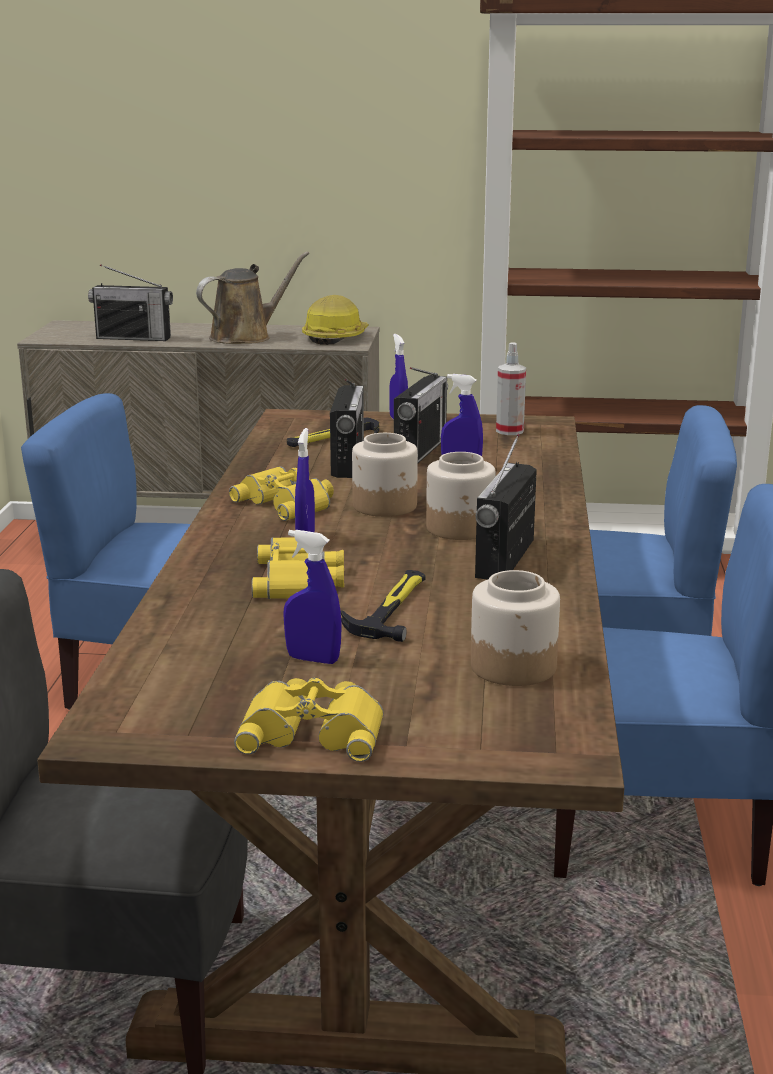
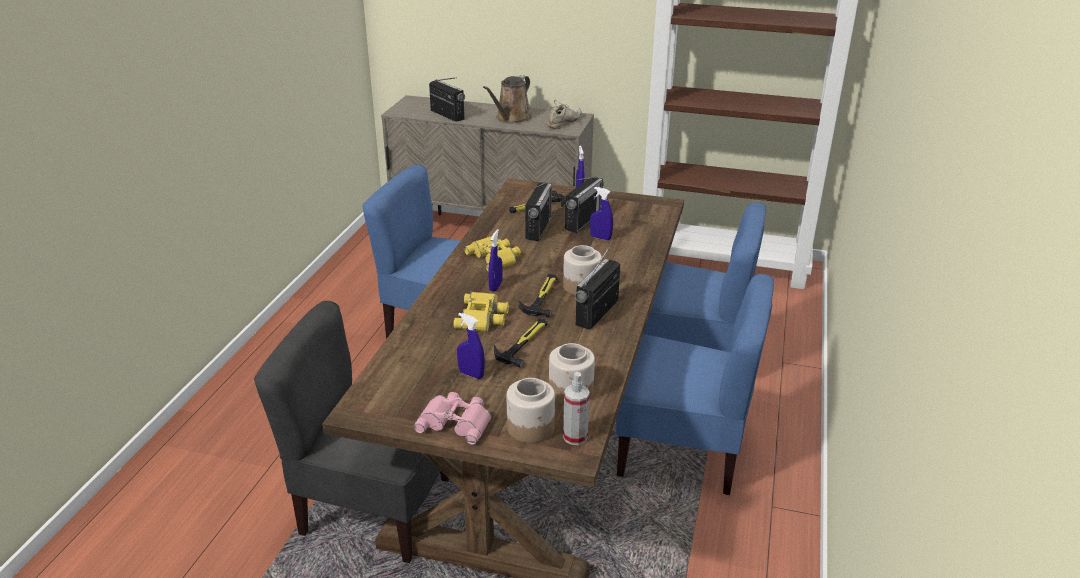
camera: 10 degrees right, 10 degrees up
(134, 338) = (447, 115): radio -> radio turned 150 degrees counterclockwise
(245, 337) = (511, 118): brown watering can -> brown watering can turned 150 degrees clockwise
(314, 730) = (456, 422): yellow binoculars -> pink binoculars
(335, 337) = (564, 122): hard hat -> beige shoe
(385, 506) = (547, 265): jar -> jar (531, 428)
(396, 546) = (542, 297): none -> hammer
(509, 431) = (640, 209): spray bottle -> spray bottle (575, 437)

